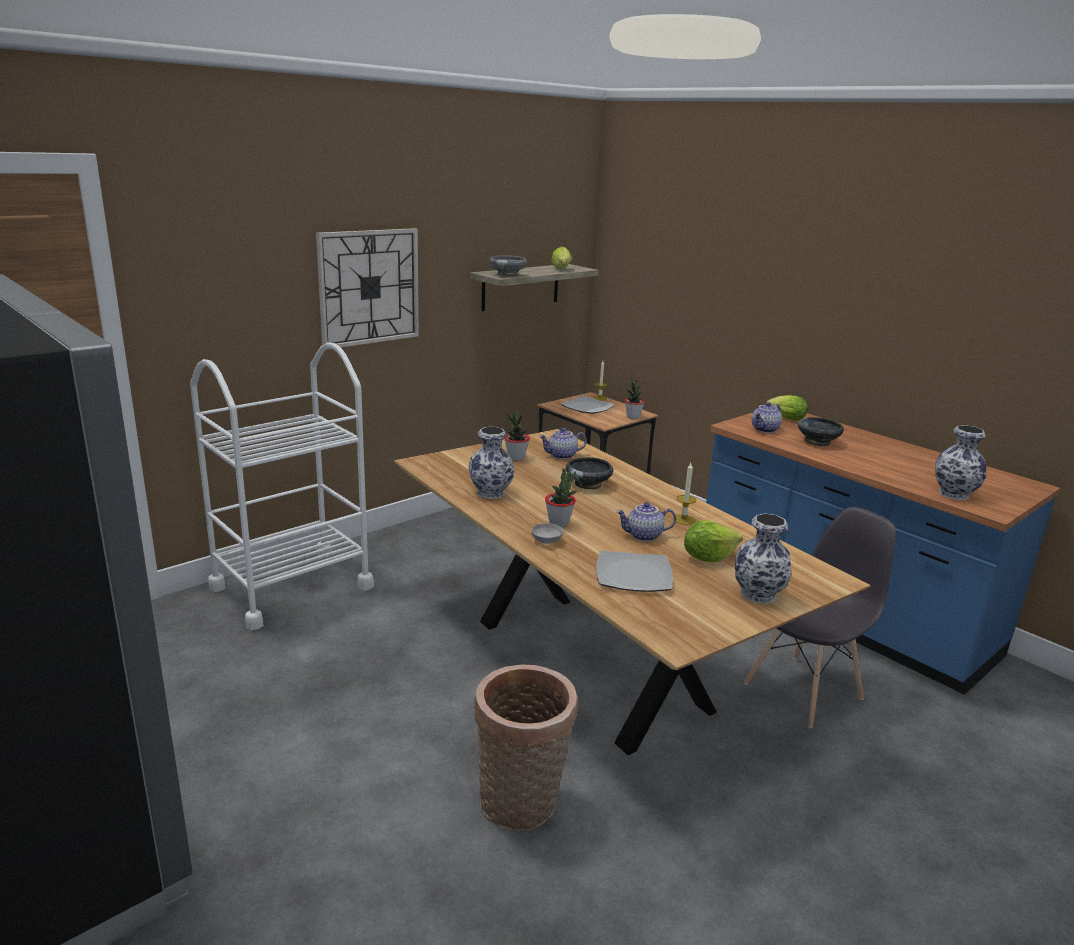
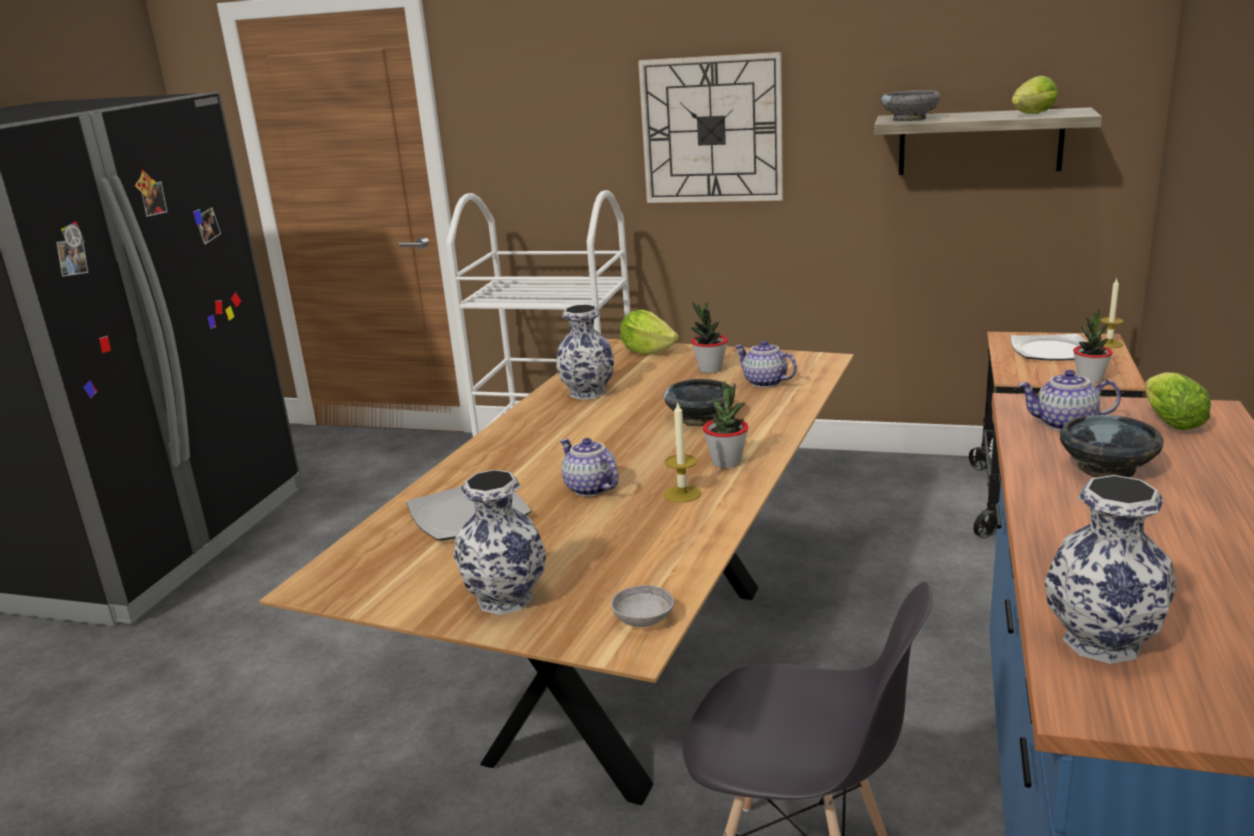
camera: 60 degrees right, 0 degrees up
(521, 805) = (337, 728): basket -> none
(546, 541) = (501, 451): grey bowl -> grey bowl (643, 620)
(559, 523) = (557, 441): potted plant -> potted plant (726, 462)
(708, 557) = (579, 539): lettuce -> lettuce (647, 351)

